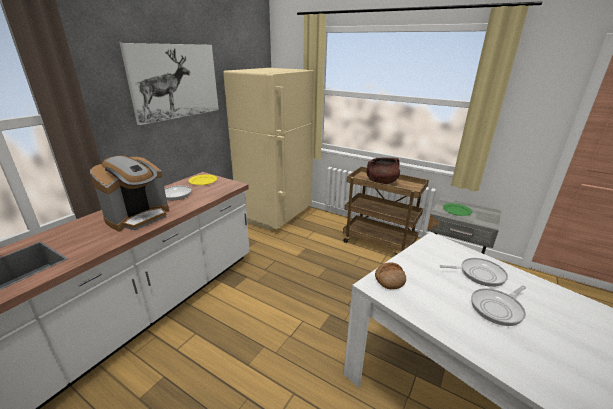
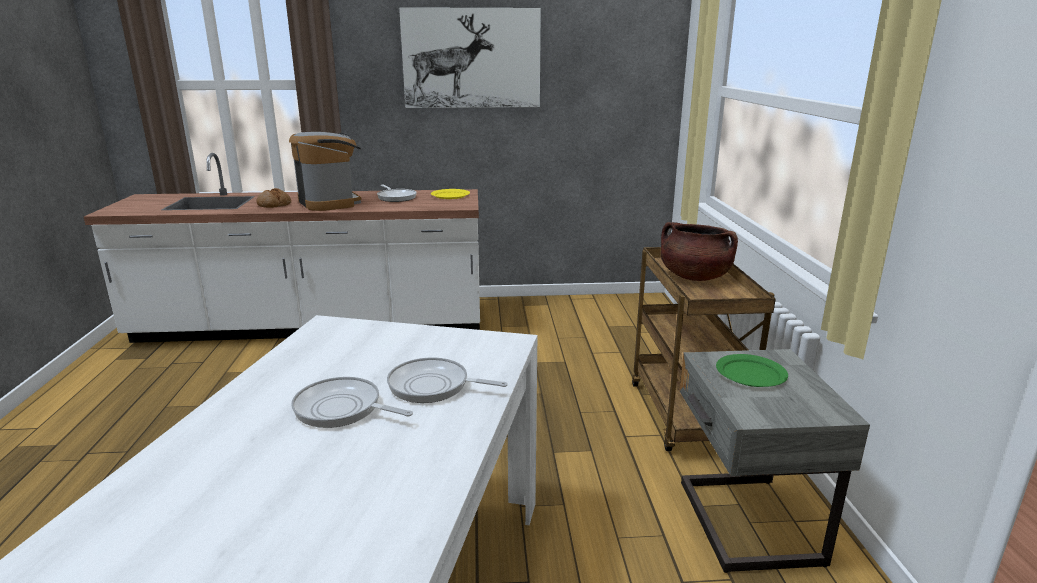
camera: 55 degrees right, 5 degrees down
(139, 217) = (330, 202): coffee machine -> coffee machine turned 120 degrees counterclockwise
(276, 214) = (614, 311): beige fridge -> none
(389, 279) = (348, 331): bread -> bread (274, 205)
(479, 274) = (433, 386): frying pan -> frying pan turned 135 degrees clockwise

